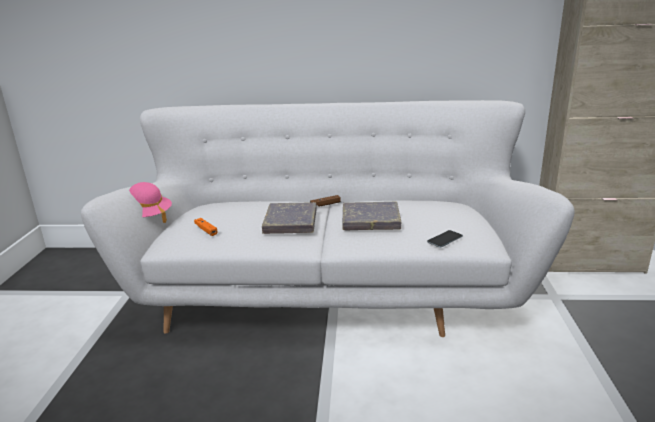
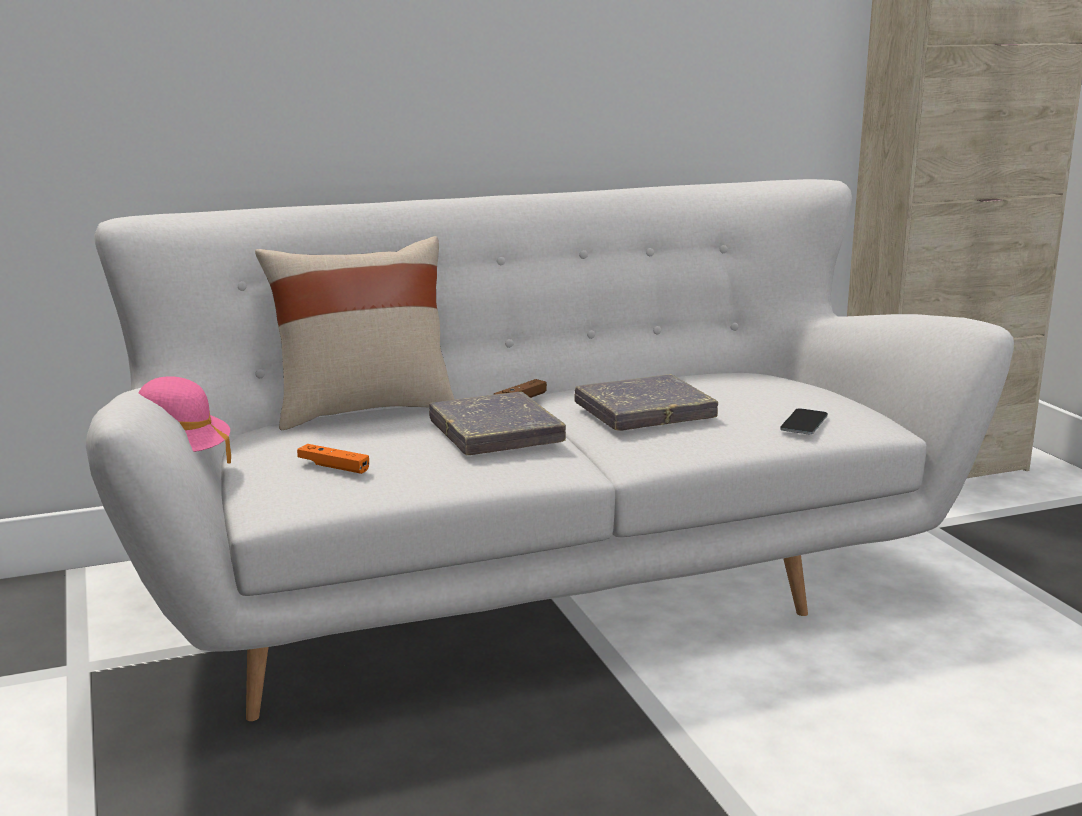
camera: 25 degrees left, 5 degrees down
(254, 201) = (362, 410): none -> beige pillow

